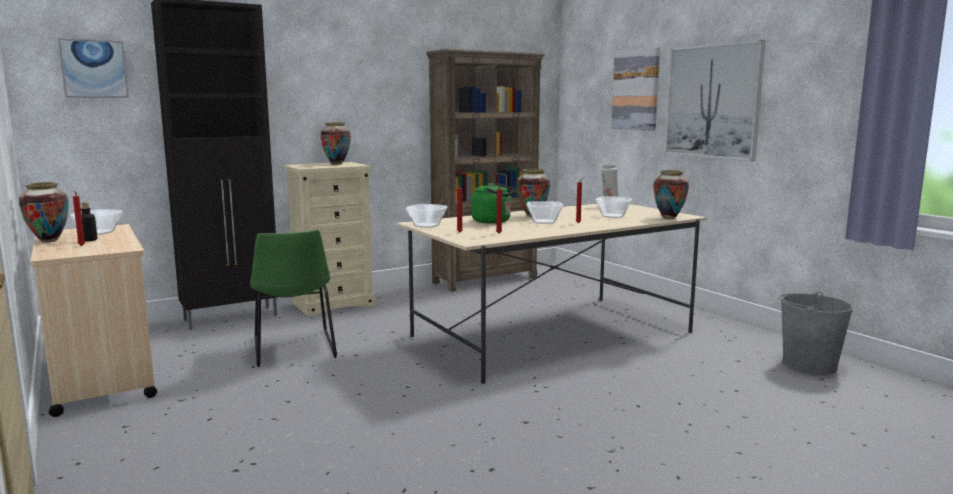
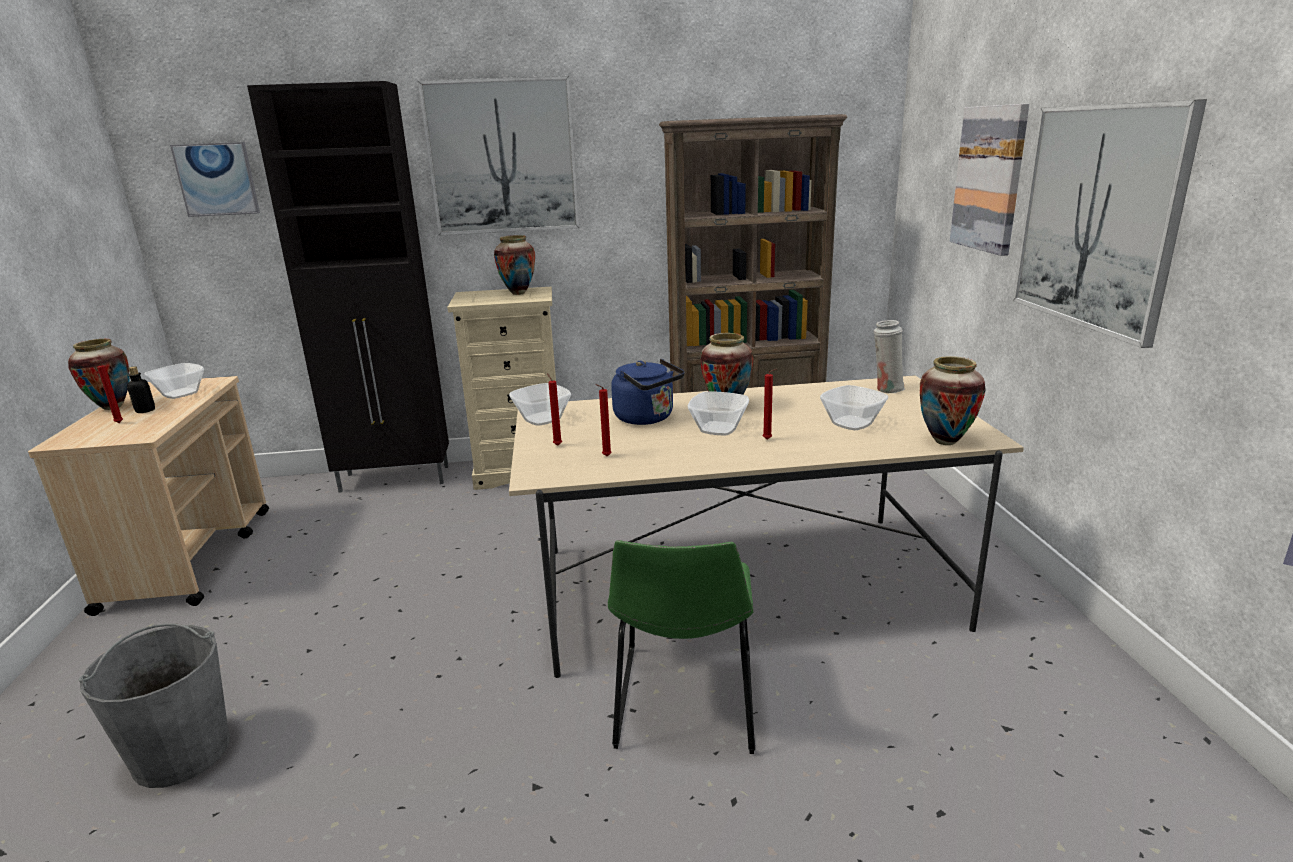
camera: 25 degrees right, 10 degrees up
(294, 350) = (403, 551): green chair -> green chair (685, 704)
(321, 67) = (502, 157): none -> picture
(494, 221) = (647, 418): green kettle -> blue kettle
(809, 364) = (1148, 778): grey bucket -> grey bucket (182, 752)

